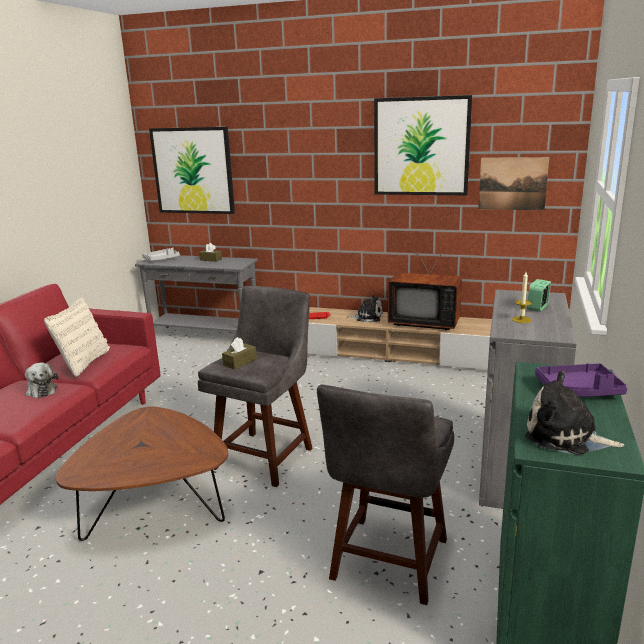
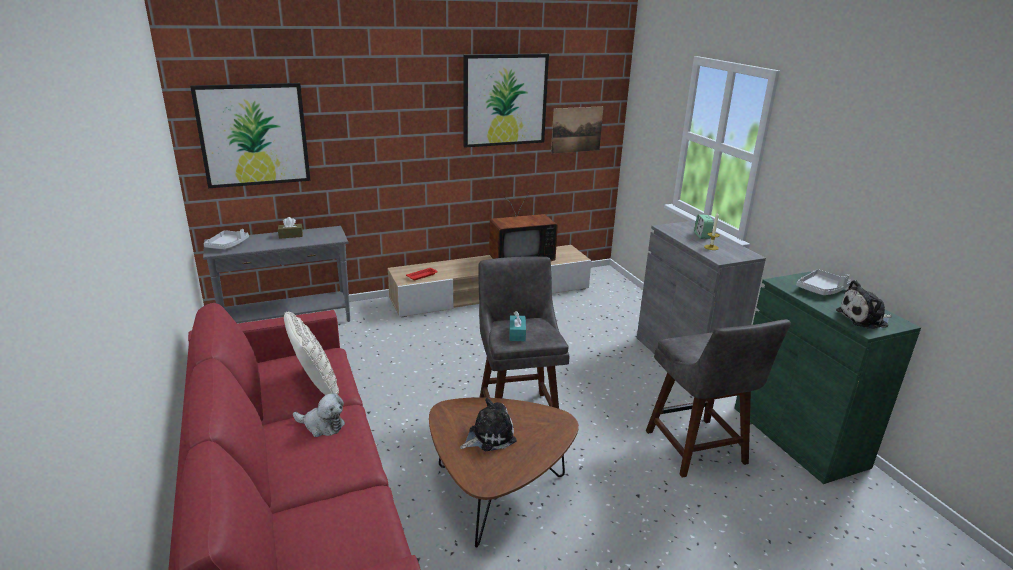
camera: 40 degrees left, 5 degrees up
(240, 362) = (517, 333): brown tissue box -> turquoise tissue box
(367, 317) = (468, 265): plush toy -> plush toy (489, 436)
(578, 390) = (821, 289): purple tray -> grey tray

